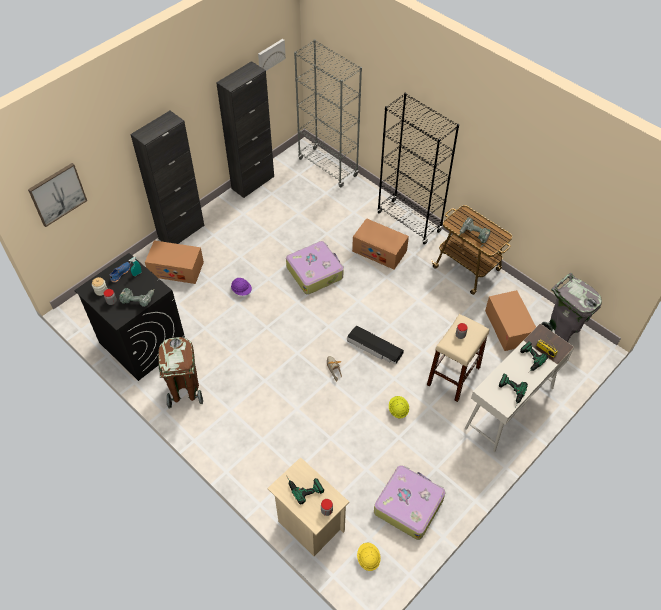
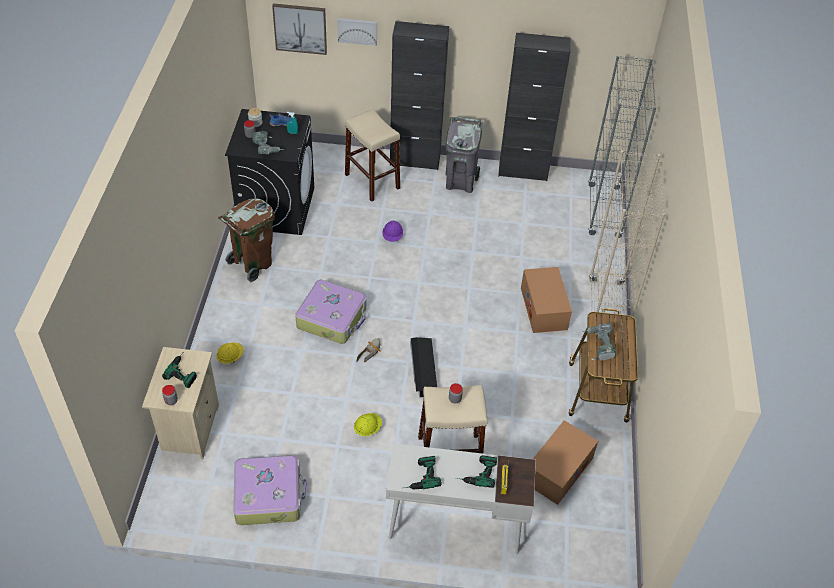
camera: 50 degrees right, 5 degrees down
(176, 269) = (372, 181): cardboard box -> beige stool
(271, 55) = (601, 48): picture -> picture (357, 30)
(315, 272) = (466, 275): suitcase -> suitcase (332, 318)
(368, 559) = (188, 494): yellow hard hat -> yellow hard hat (230, 357)
(409, 222) = (606, 311): black bookcase -> beige bookcase
(563, 329) = (606, 524): grey trash can -> grey trash can (460, 182)

